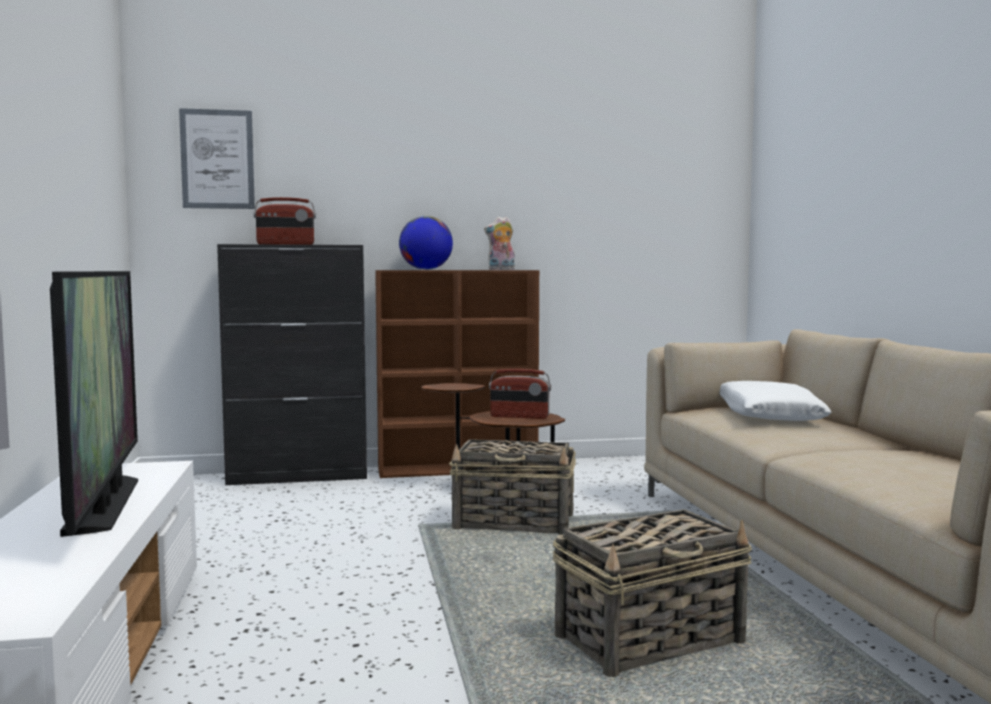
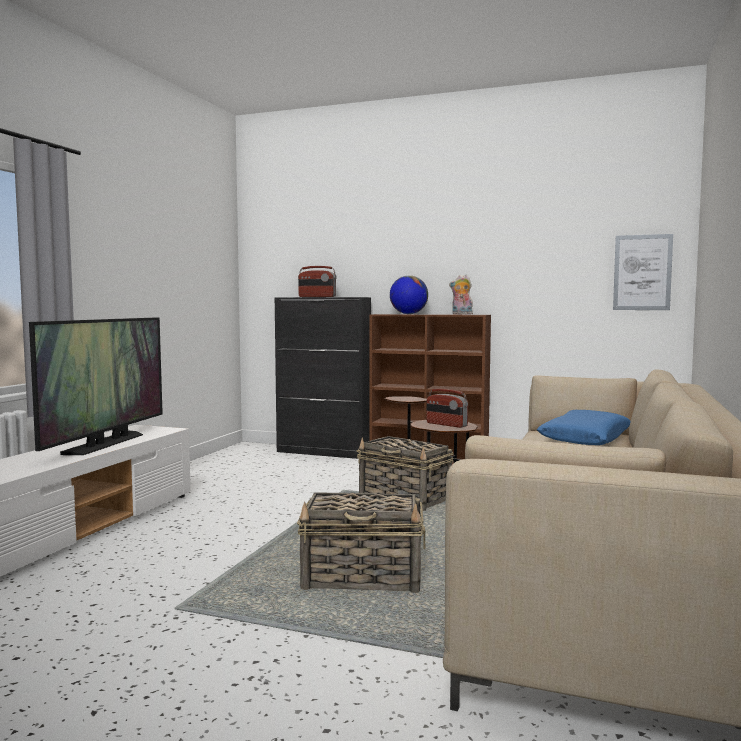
camera: 30 degrees right, 0 degrees up
(217, 159) = (286, 242): picture -> picture (642, 272)
(768, 416) = (585, 439): white pillow -> blue pillow

